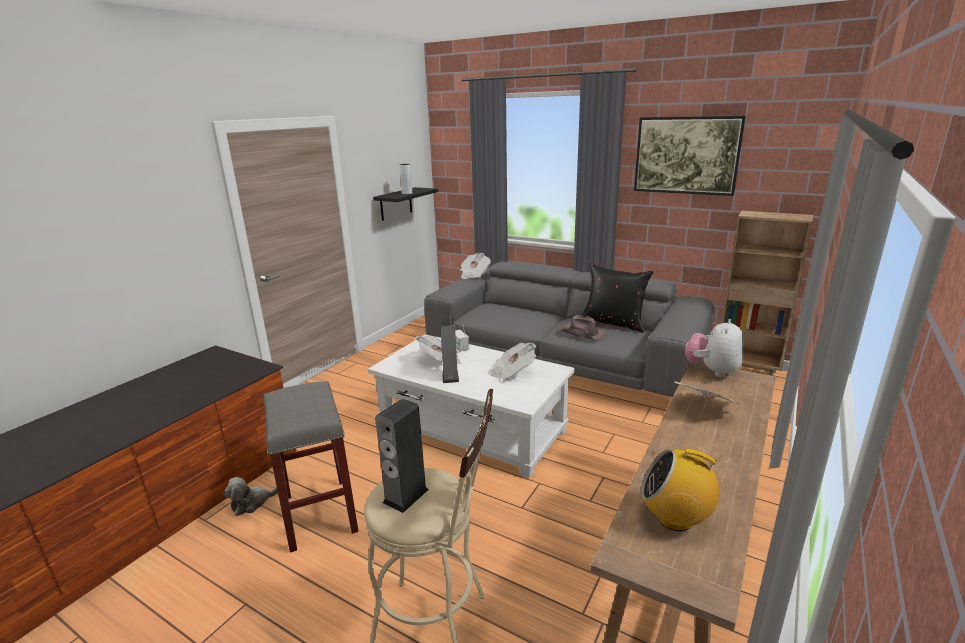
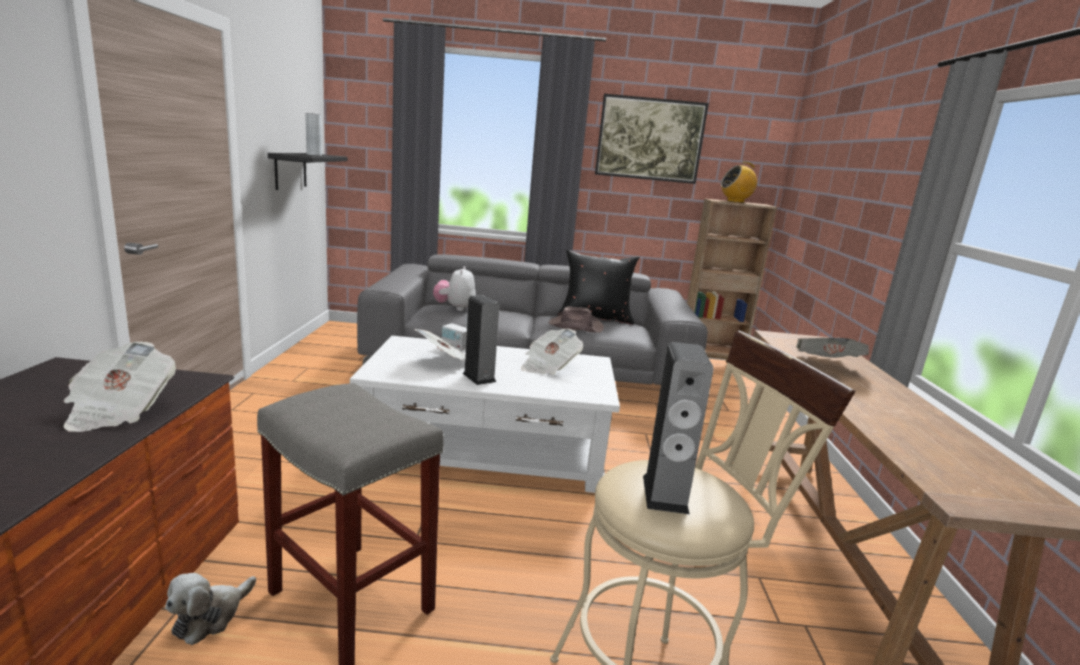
camera: 30 degrees left, 5 degrees down
(474, 274) = (405, 269): newspaper -> newspaper (119, 410)
(675, 518) = (945, 458): radio -> radio (735, 202)
(712, 371) = (785, 337): plush toy -> plush toy (455, 308)

